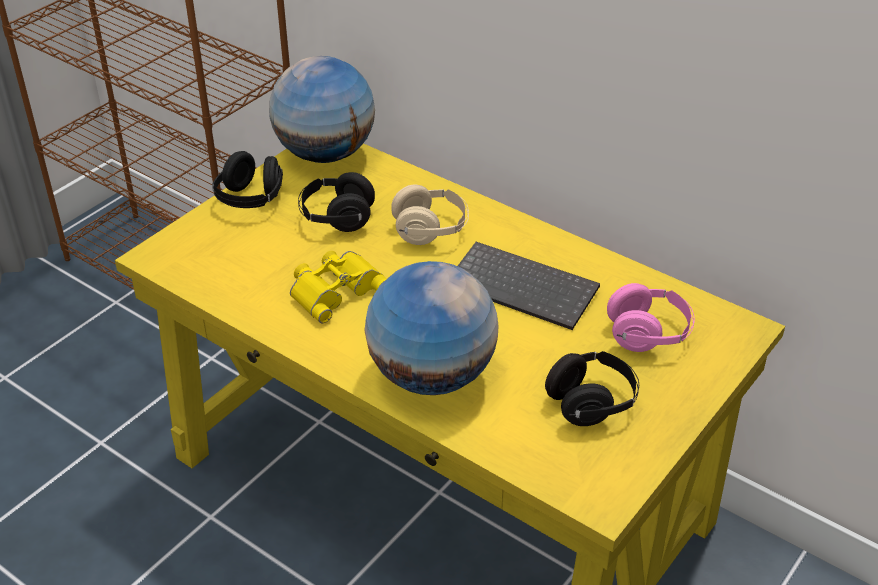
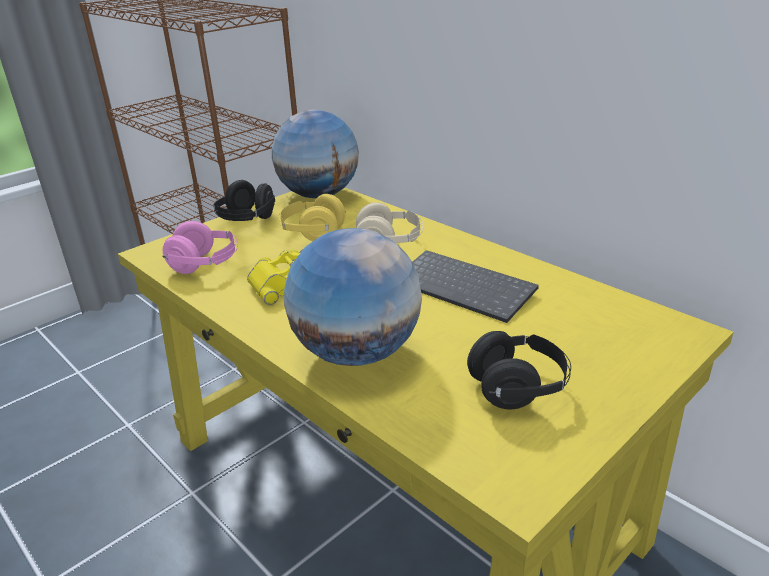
camera: 10 degrees right, 10 degrees down
(337, 218) = (312, 233): black headphones -> yellow headphones
(648, 334) = (585, 331): pink headphones -> pink headphones (205, 265)

